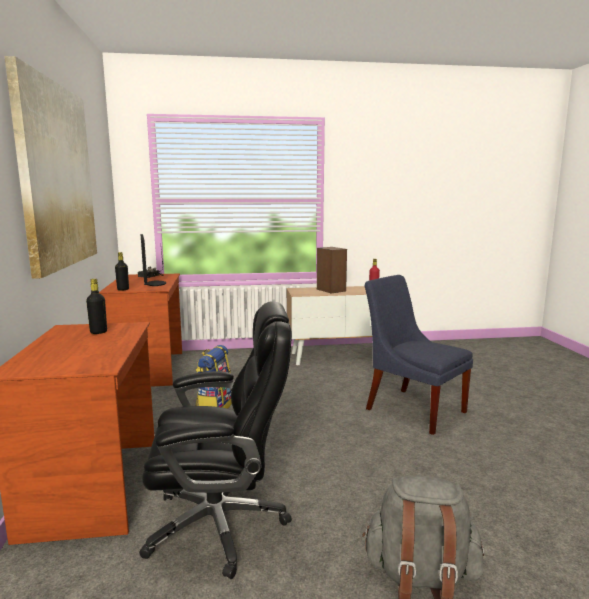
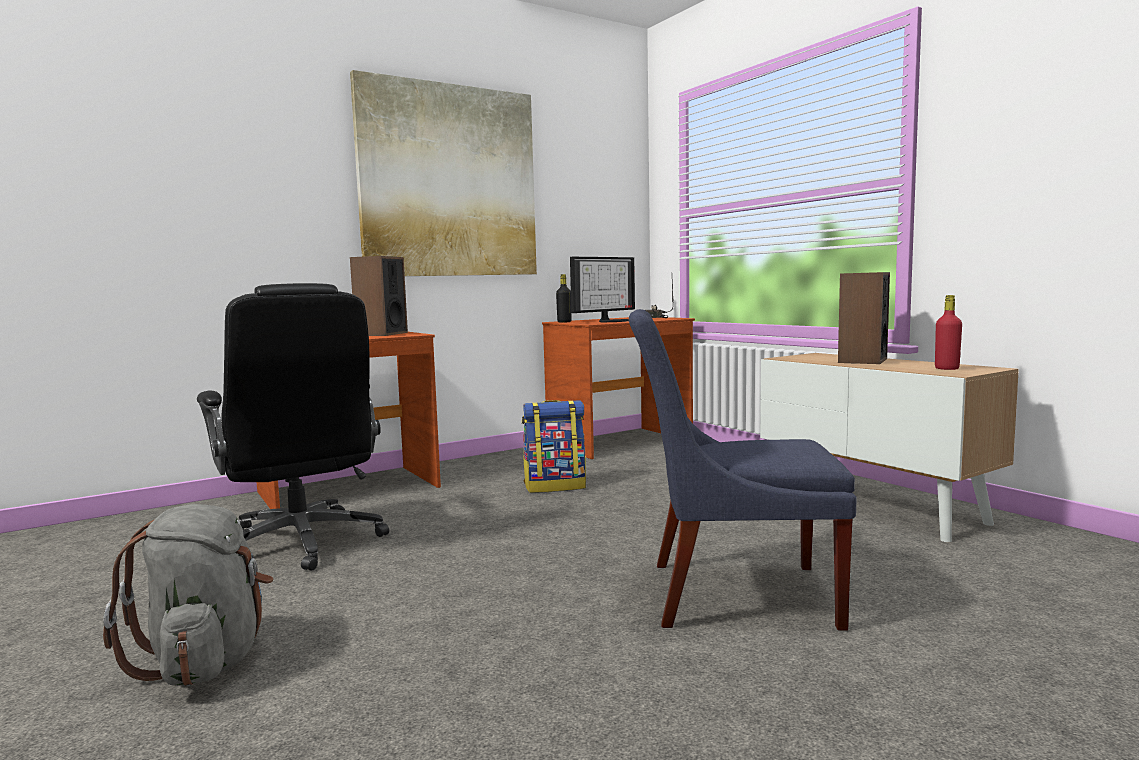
camera: 65 degrees right, 5 degrees down
(98, 332) = (381, 334): black bottle -> speaker
(412, 408) = (730, 593): blue chair -> blue chair turned 105 degrees counterclockwise

